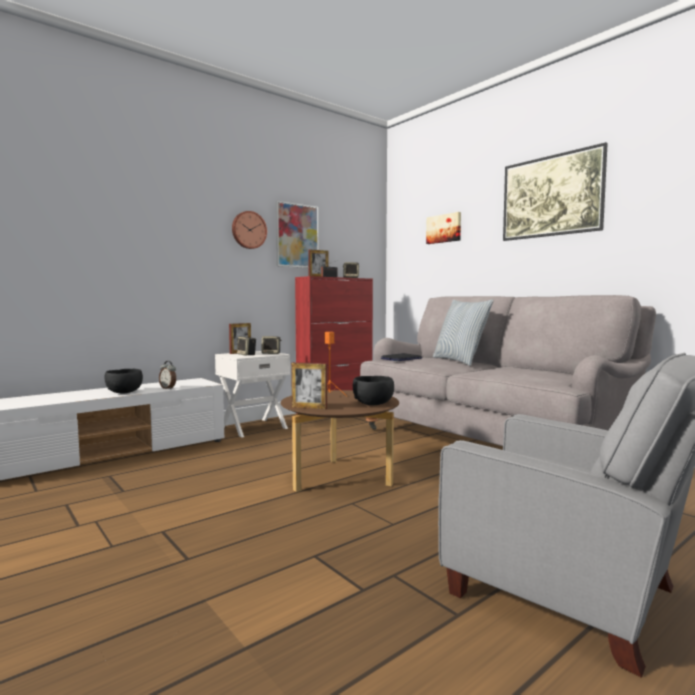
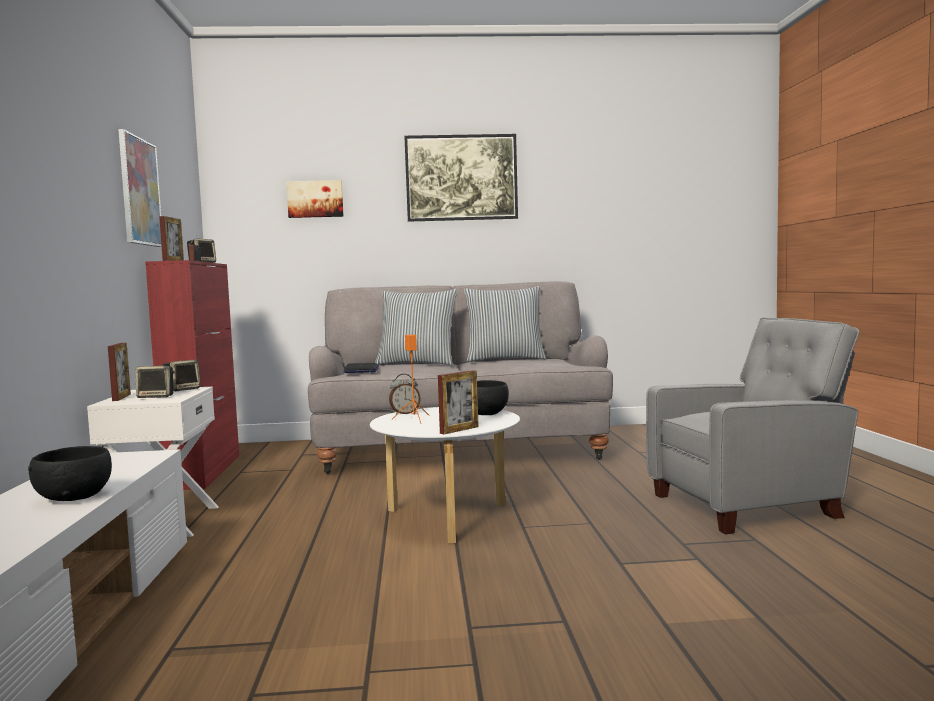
camera: 55 degrees left, 0 degrees up
(168, 388) = (123, 473): alarm clock -> alarm clock (405, 413)
(248, 230) = (98, 176): wall clock -> none
(340, 478) = (448, 517): brown coffee table -> white coffee table
(534, 368) = (505, 359): none -> pillow

